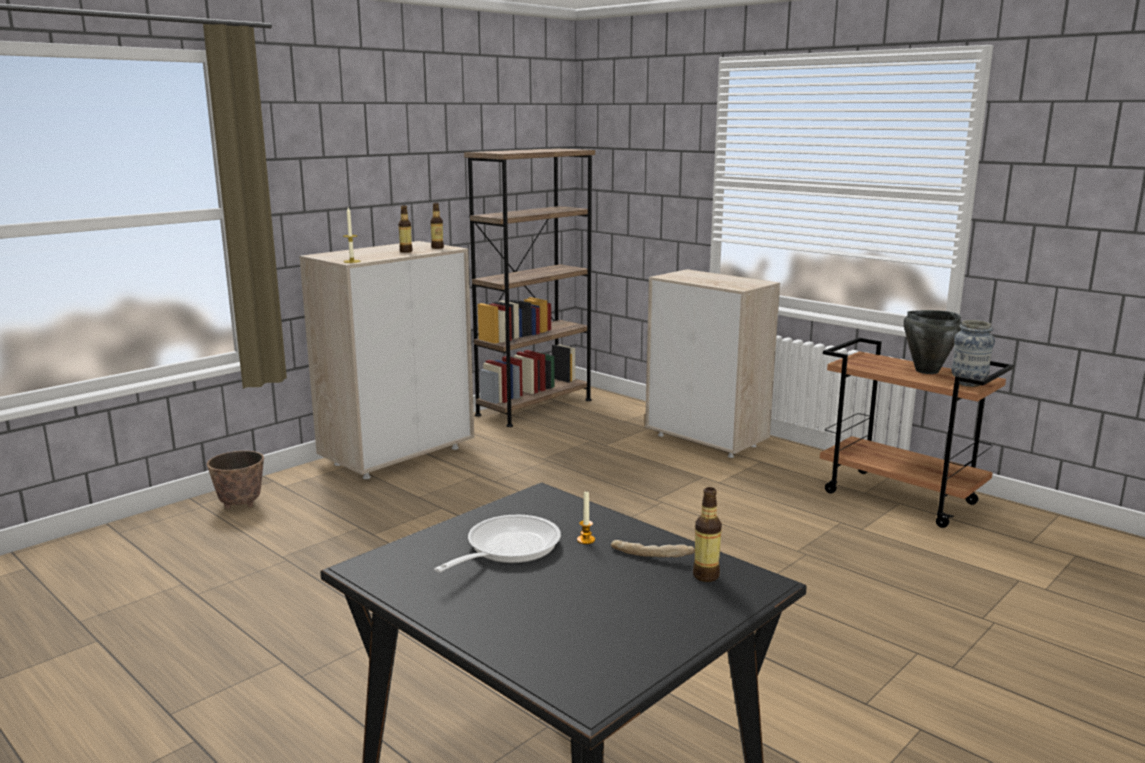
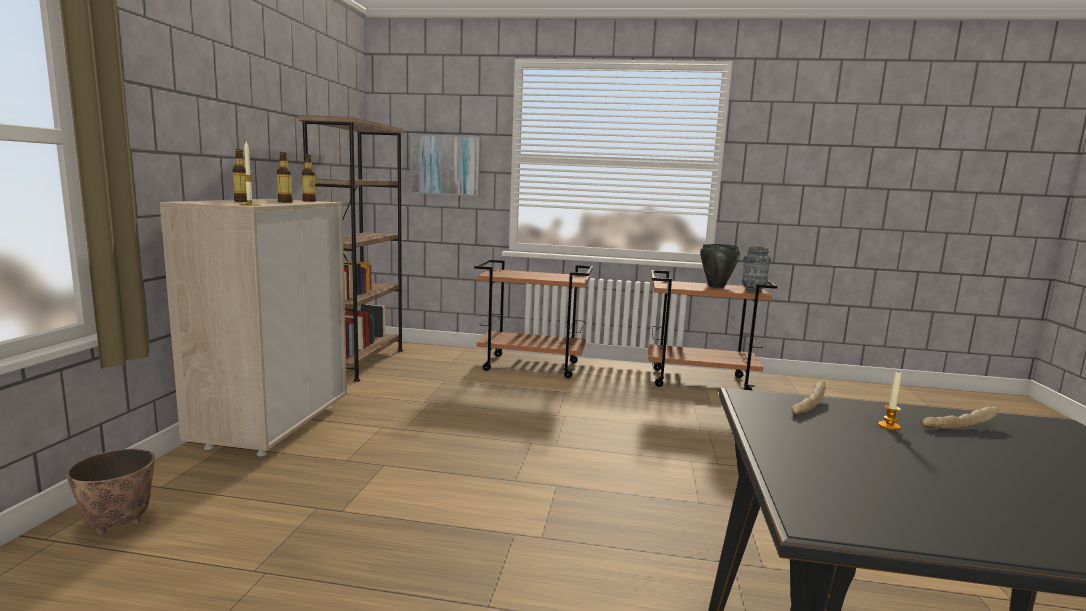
camera: 35 degrees left, 5 degrees down
(507, 549) = (866, 452): frying pan -> none
(567, 510) = (807, 405): none -> bread
(647, 188) = (445, 165): none -> picture
(705, 576) = (1028, 431): bottle -> bottle (242, 201)
(707, 441) = (532, 366): beige cabinet -> brown cart

